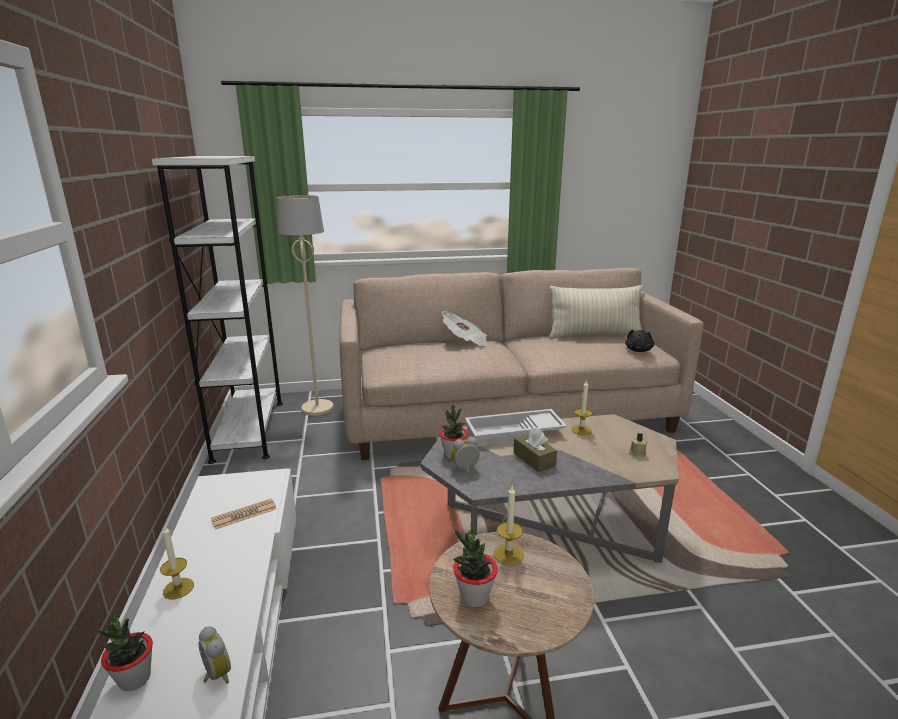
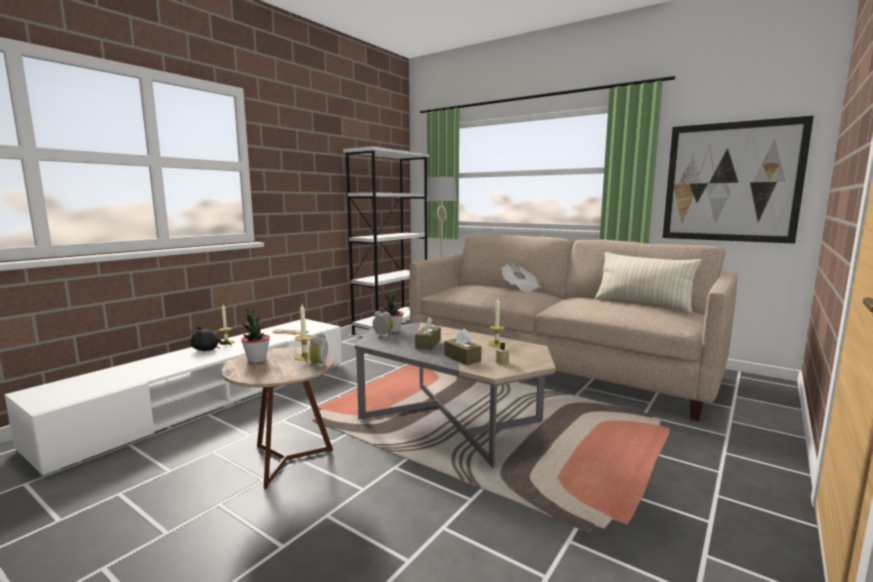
camera: 45 degrees right, 10 degrees down
(134, 679) = (170, 356): potted plant -> none
(215, 675) = (184, 364): alarm clock -> alarm clock (317, 365)
(514, 433) = (449, 333): white tray -> none
(603, 464) = (462, 358): none -> brown tissue box
(617, 200) = (731, 182): none -> picture
(638, 350) = (660, 318): black plush toy -> black plush toy (208, 350)

